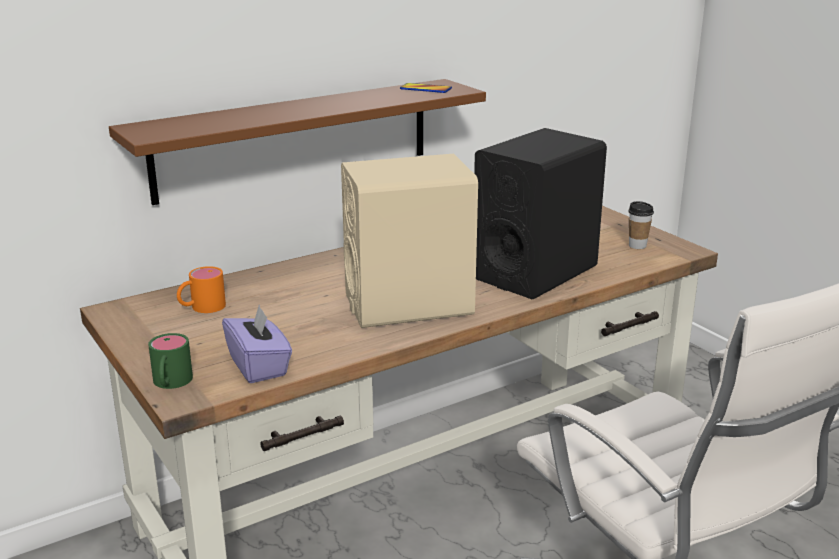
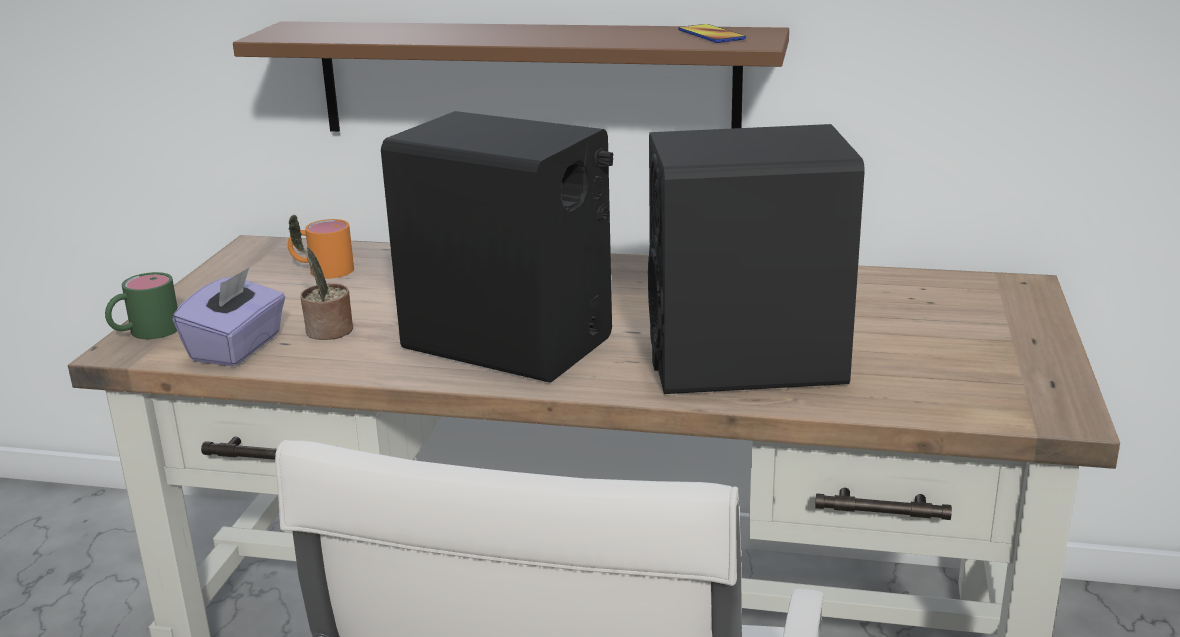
camera: 45 degrees right, 0 degrees up
(293, 337) = (326, 331): none -> potted plant
(409, 305) = (509, 343): beige speaker -> black speaker
(637, 246) = (991, 381): cup -> none

